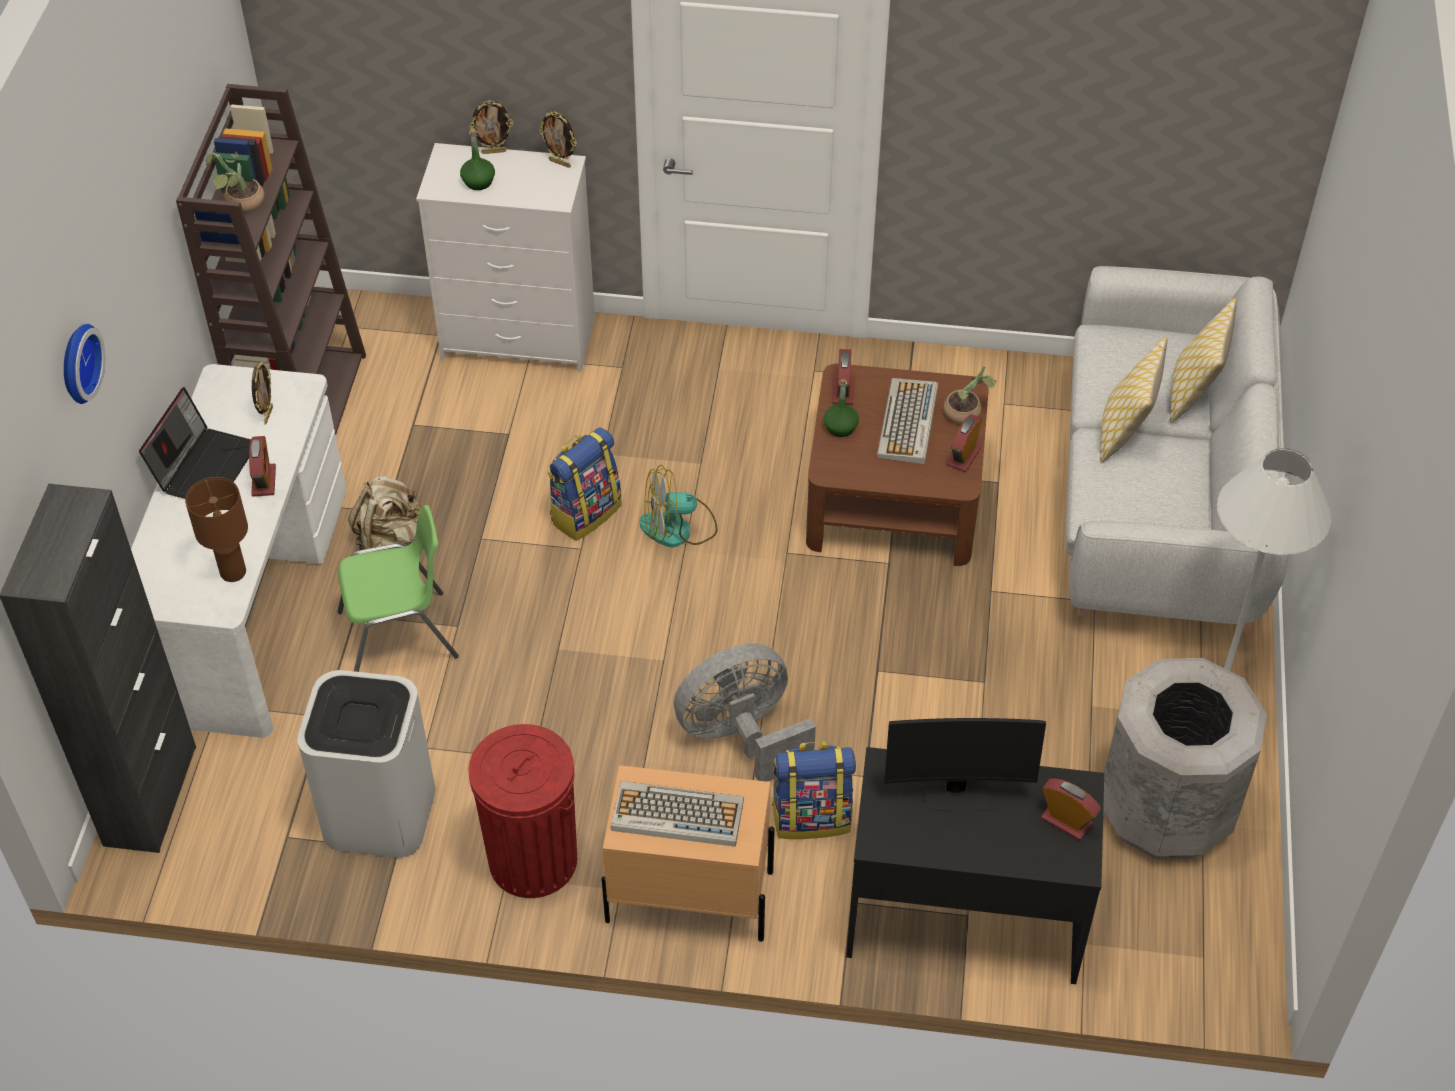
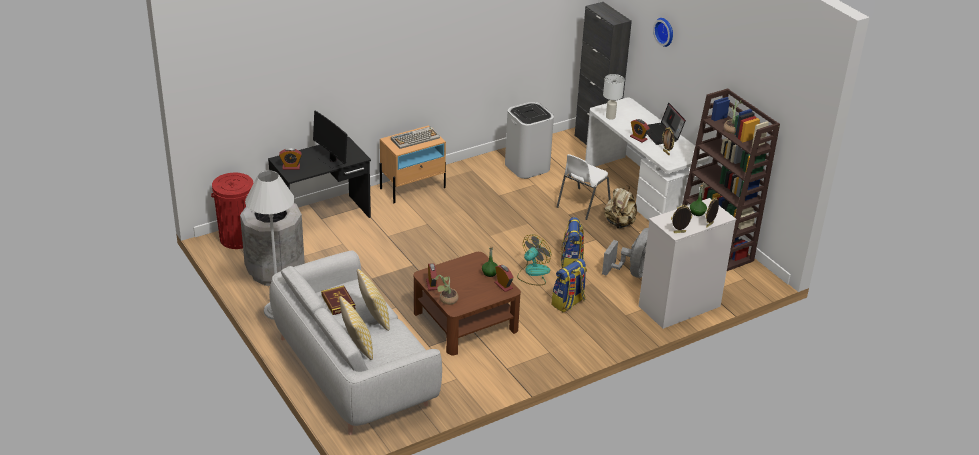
camera: 140 degrees right, 15 degrees down
(234, 572) = (610, 117): brown table lamp -> white table lamp
(400, 636) = (582, 204): green chair -> white chair
(532, 859) = (469, 176): red trash can -> red trash can (238, 238)
(742, 736) = (440, 228): grey fan -> grey fan (633, 272)
(812, 817) = (395, 219): backpack -> backpack (568, 303)
(908, 423) = (466, 286): keyboard -> none
(956, 790) = (332, 160): monitor -> monitor turned 90 degrees counterclockwise
(1167, 490) = (338, 302): none -> book

